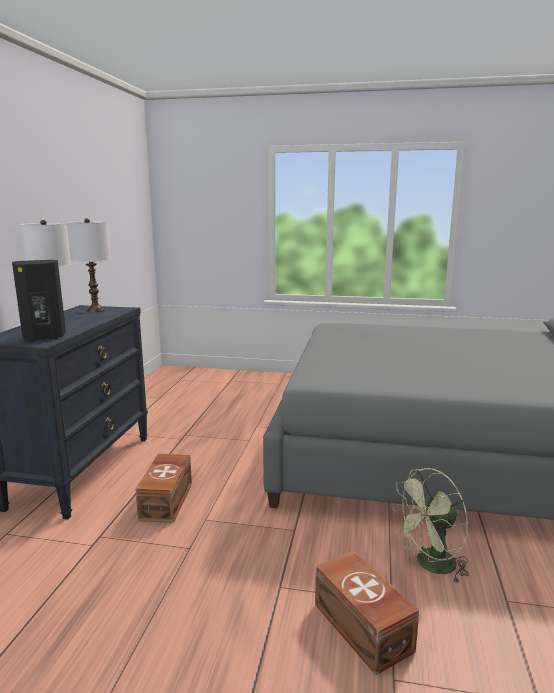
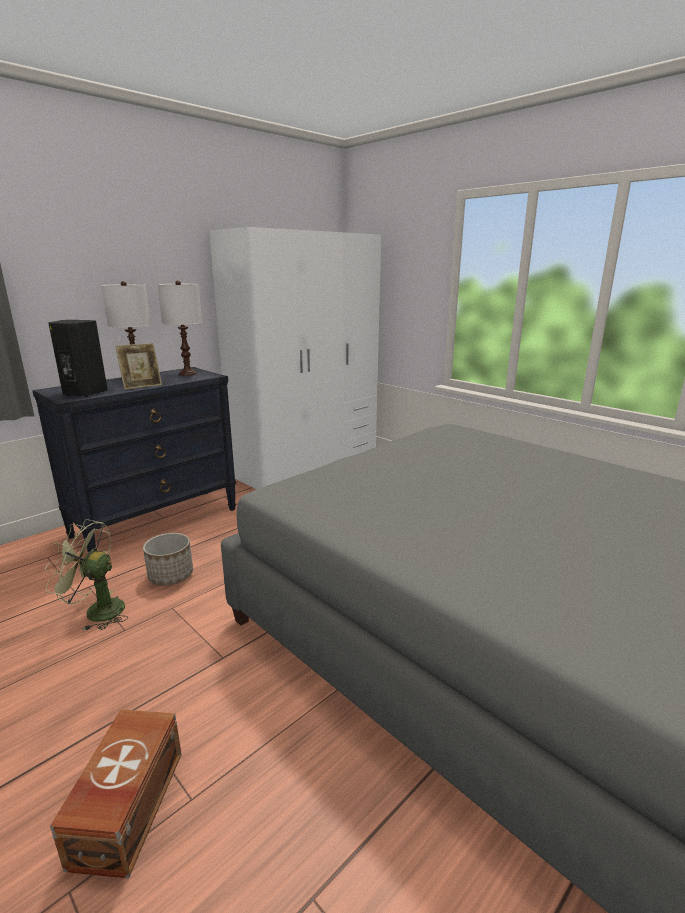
camera: 35 degrees right, 5 degrees up
(85, 324) = (142, 386): none -> picture frame
(159, 391) = (307, 464): none -> white wardrobe
(167, 500) = (171, 575): brown storage box -> planter
(430, 566) = (290, 783): green fan -> green fan (96, 611)

